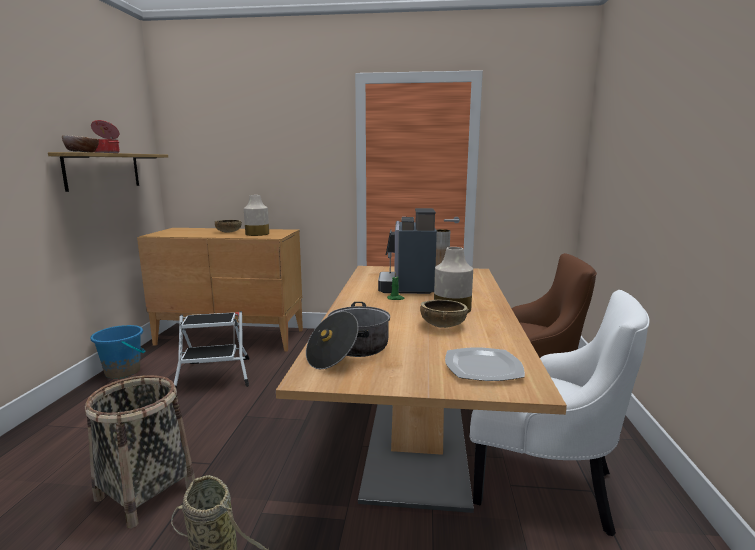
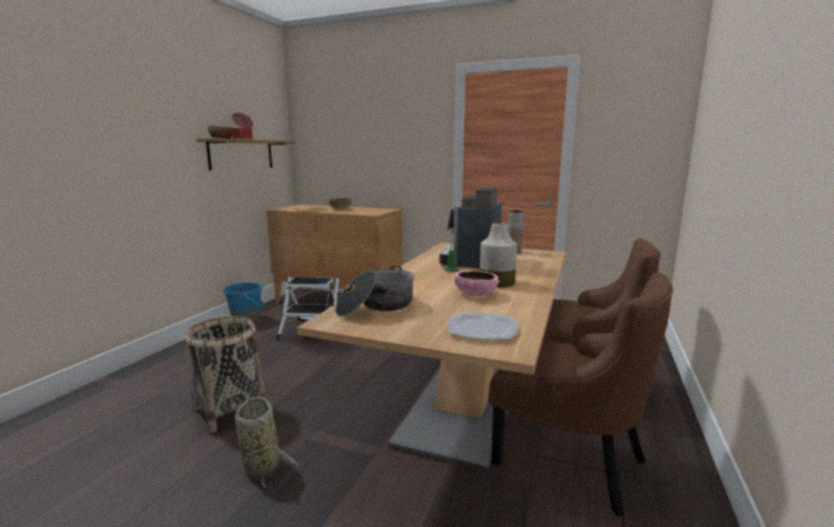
camera: 15 degrees right, 0 degrees up
(257, 234) = (362, 211): beige vase -> none
(442, 325) = (475, 294): brown bowl -> pink bowl
(540, 485) = (567, 460): white chair -> brown chair

